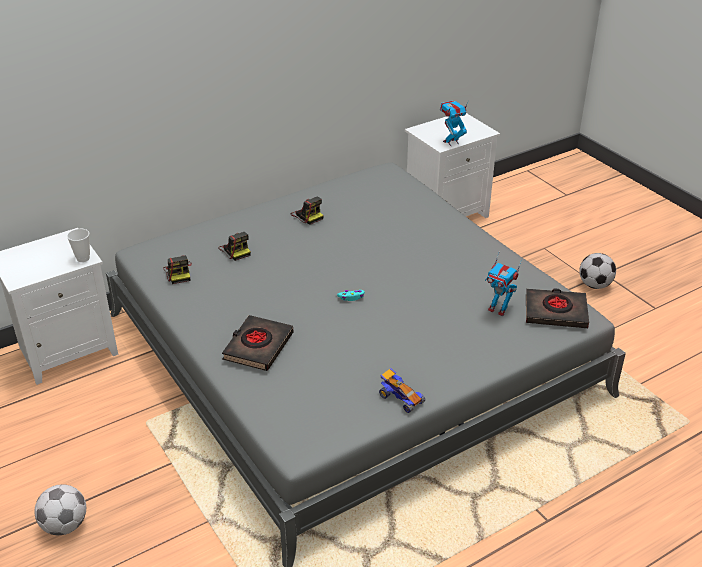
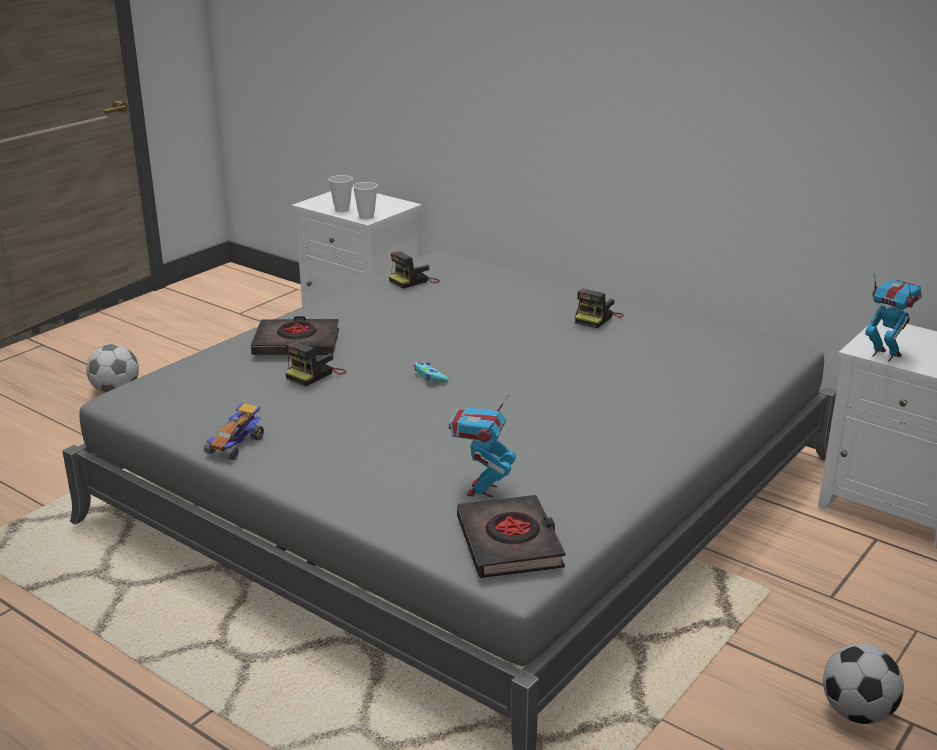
camera: 70 degrees right, 10 degrees down
(52, 267) = (342, 210): none -> cup
(235, 250) = (483, 298): camera -> camera (315, 374)

